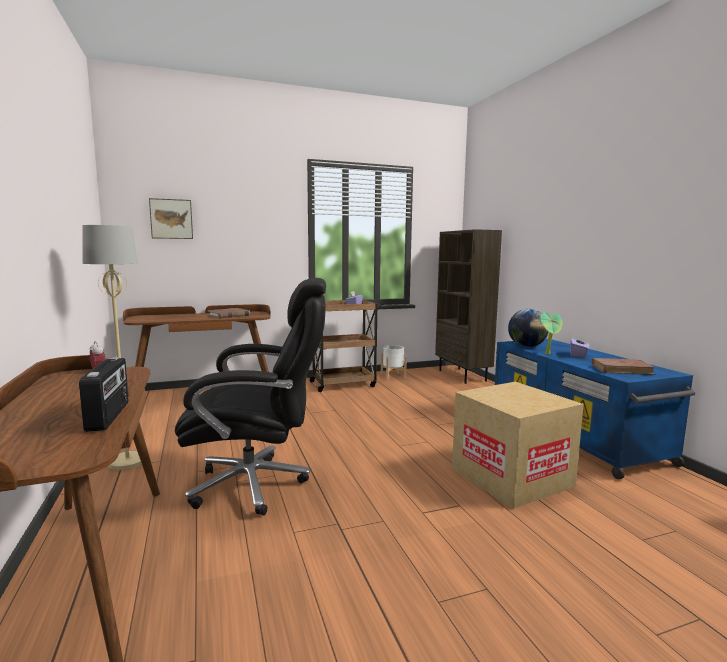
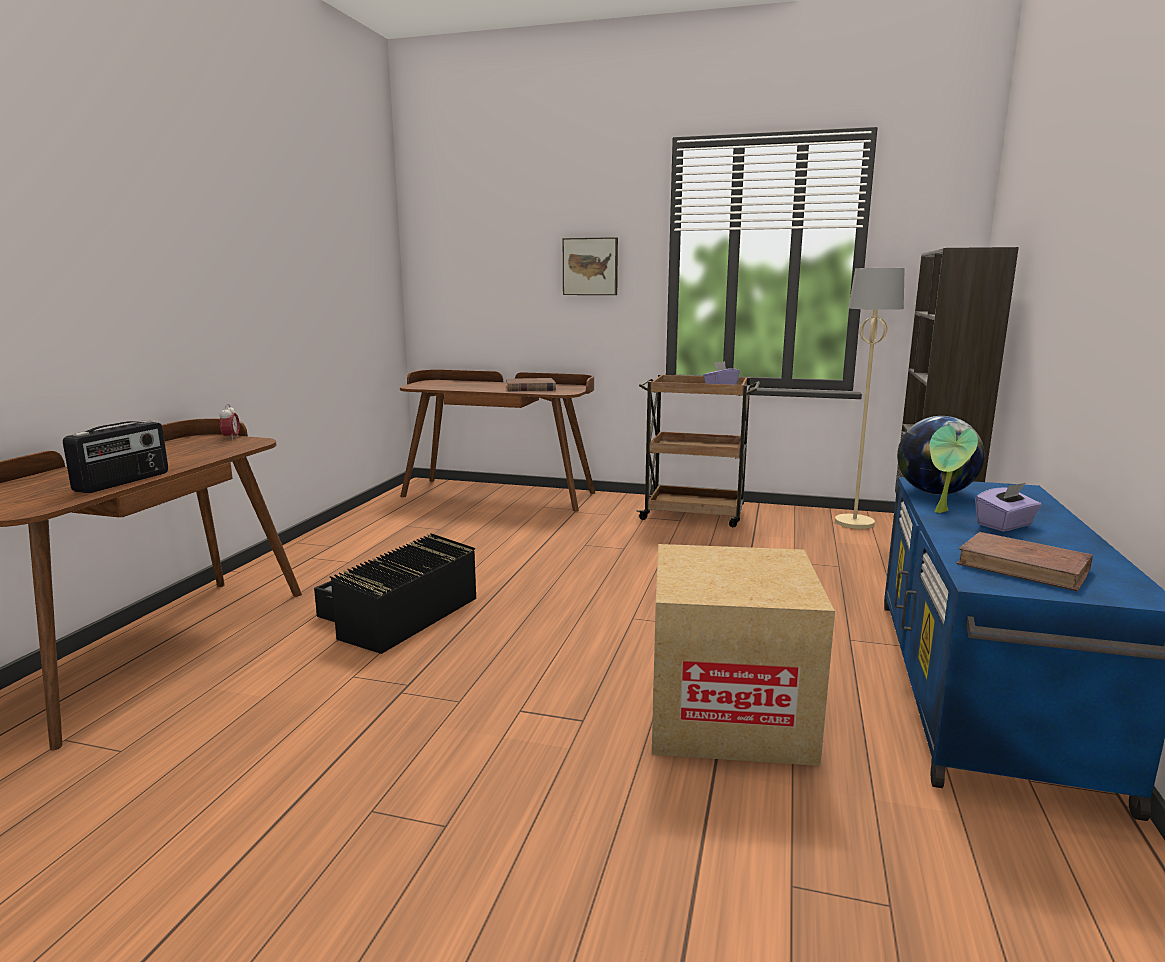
camera: 35 degrees right, 5 degrees up
(127, 461) = (321, 554): beige floor lamp -> beige floor lamp (854, 523)
(171, 219) = (477, 248): picture -> picture (590, 266)
(257, 485) = (395, 615): black office chair -> black storage box
(393, 376) = (794, 517): white planter -> none

